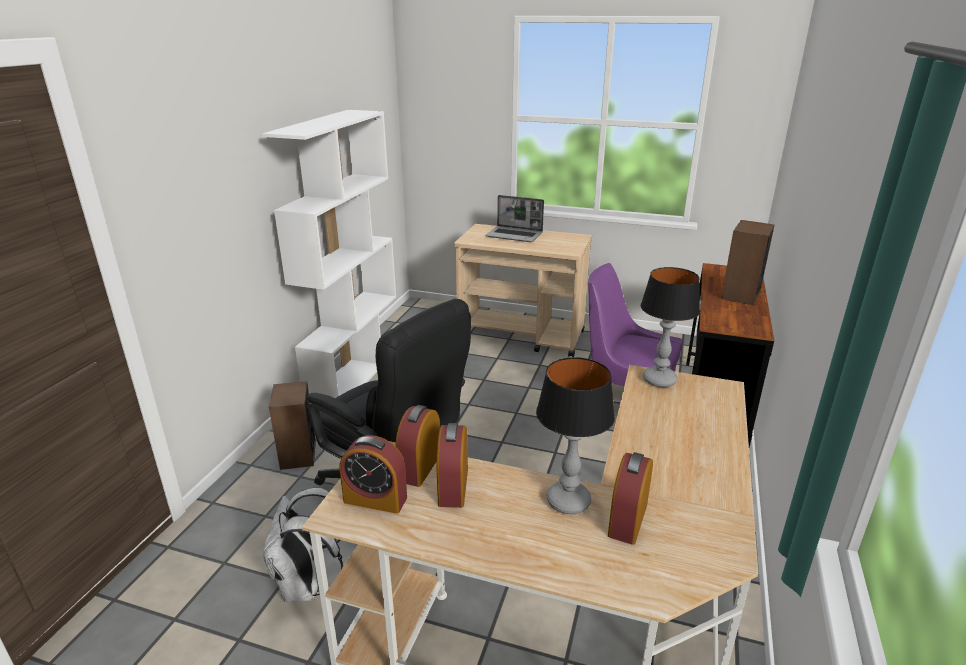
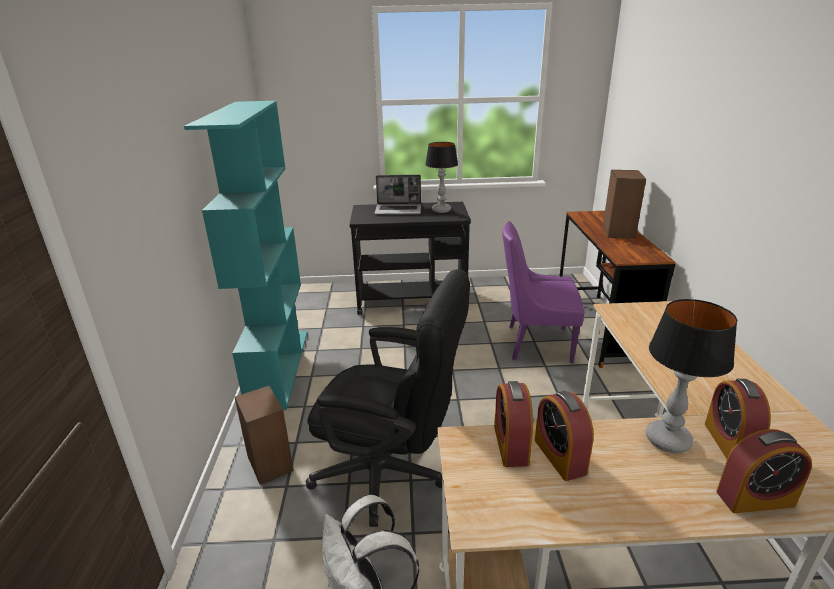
camera: 20 degrees left, 0 degrees up
(355, 374) = (278, 367): white bookcase -> turquoise bookcase
(375, 499) = (500, 493): alarm clock -> alarm clock (755, 498)
(522, 336) = (412, 301): beige cart -> black cart
(658, 380) = (628, 312): table lamp -> table lamp (441, 210)

